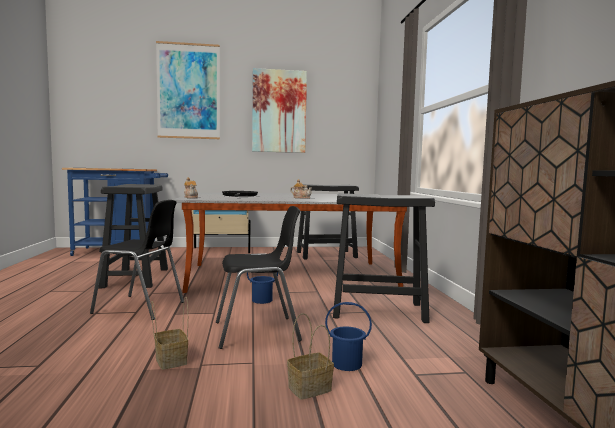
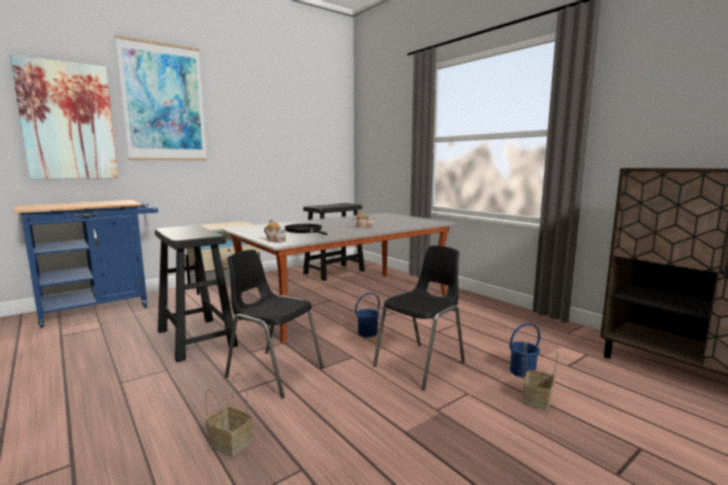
camera: 30 degrees left, 5 degrees up
(140, 308) = (274, 372): black chair -> black chair turned 135 degrees counterclockwise
(170, 360) = (407, 415): basket -> basket (229, 443)
(279, 111) = (267, 129): picture -> picture (68, 121)
(377, 310) = (463, 319): black stool -> none

